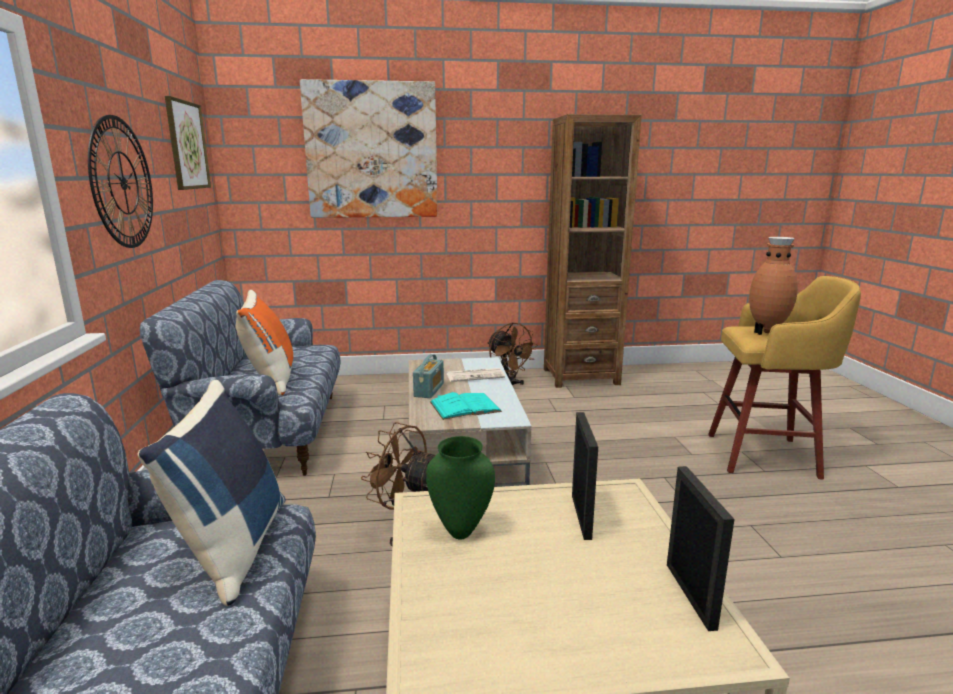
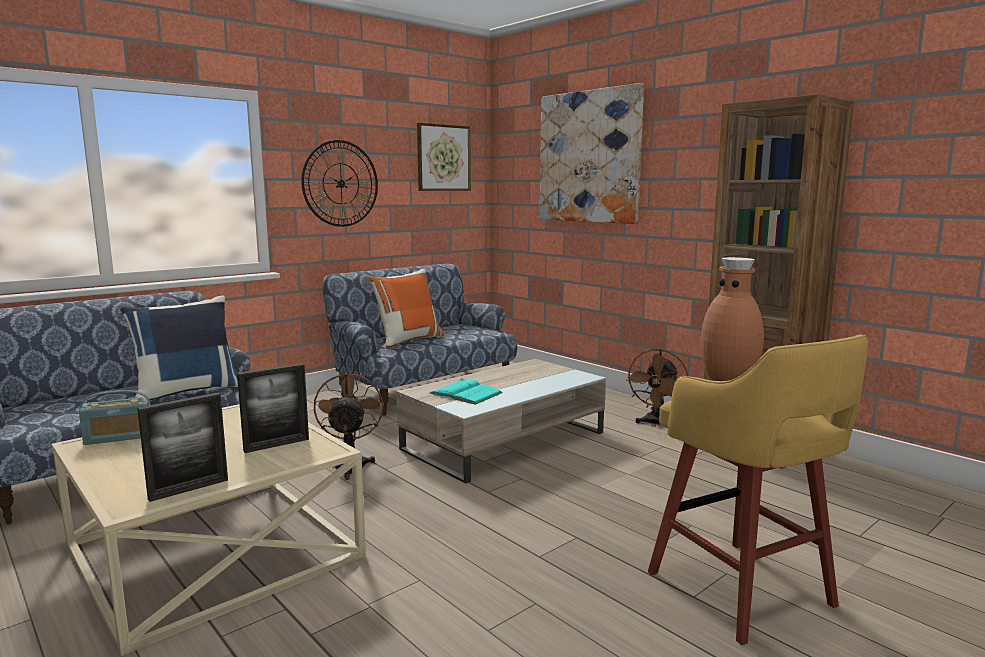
camera: 55 degrees right, 5 degrees down
(429, 390) = (481, 377): radio -> radio (119, 437)
(461, 530) = (230, 421): green vase -> none
(476, 375) = (541, 381): newspaper -> none

